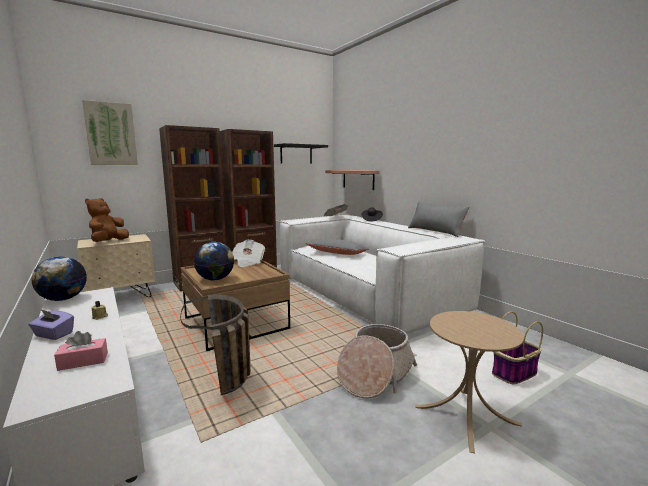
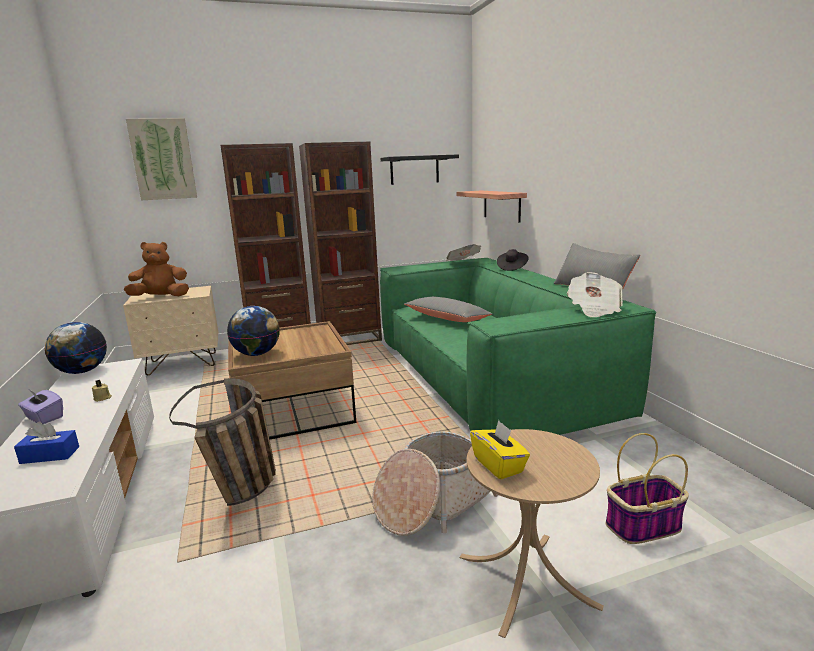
camera: 15 degrees right, 5 degrees up
(83, 361) = (50, 455): pink tissue box -> blue tissue box
(108, 242) = (161, 297): brown plush toy -> brown plush toy turned 45 degrees clockwise
(248, 262) = (315, 329): newspaper -> newspaper (594, 309)
(365, 292) = (488, 376): white sofa -> green sofa
(458, 332) = (499, 465): none -> yellow tissue box

